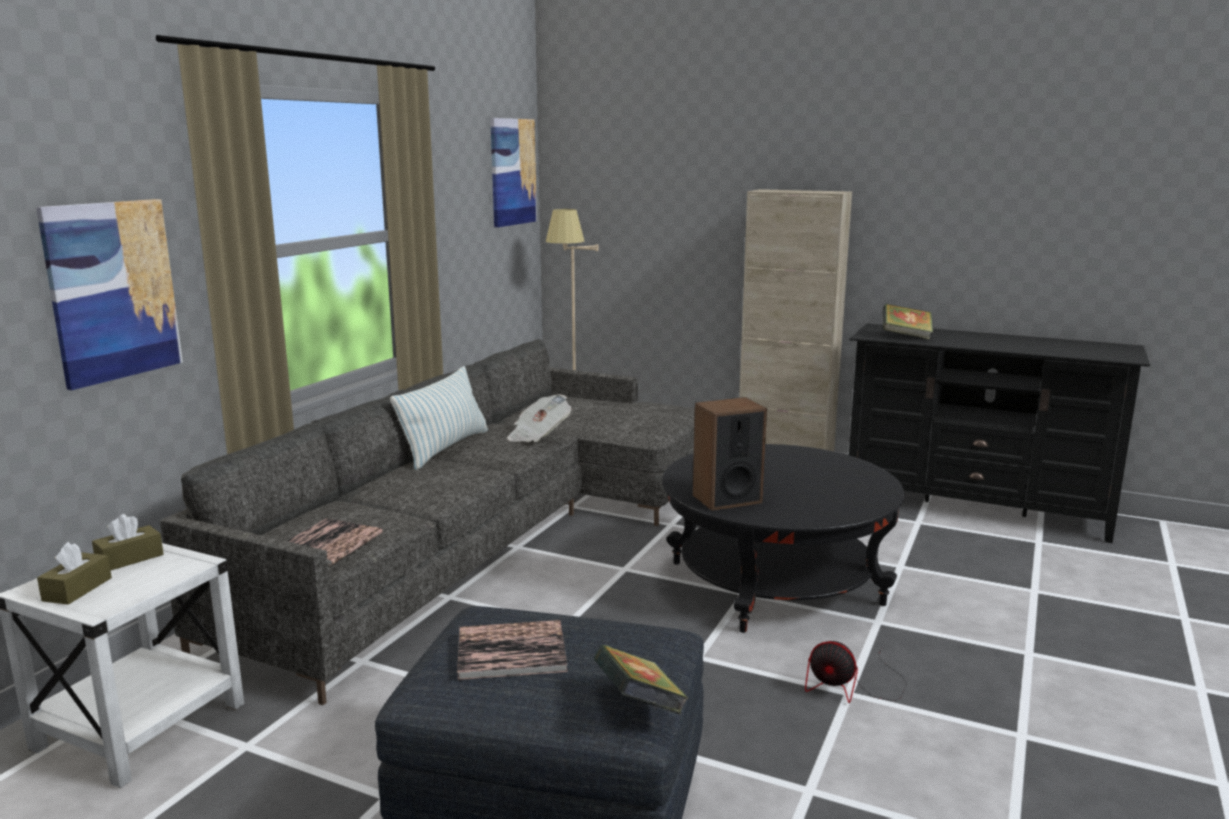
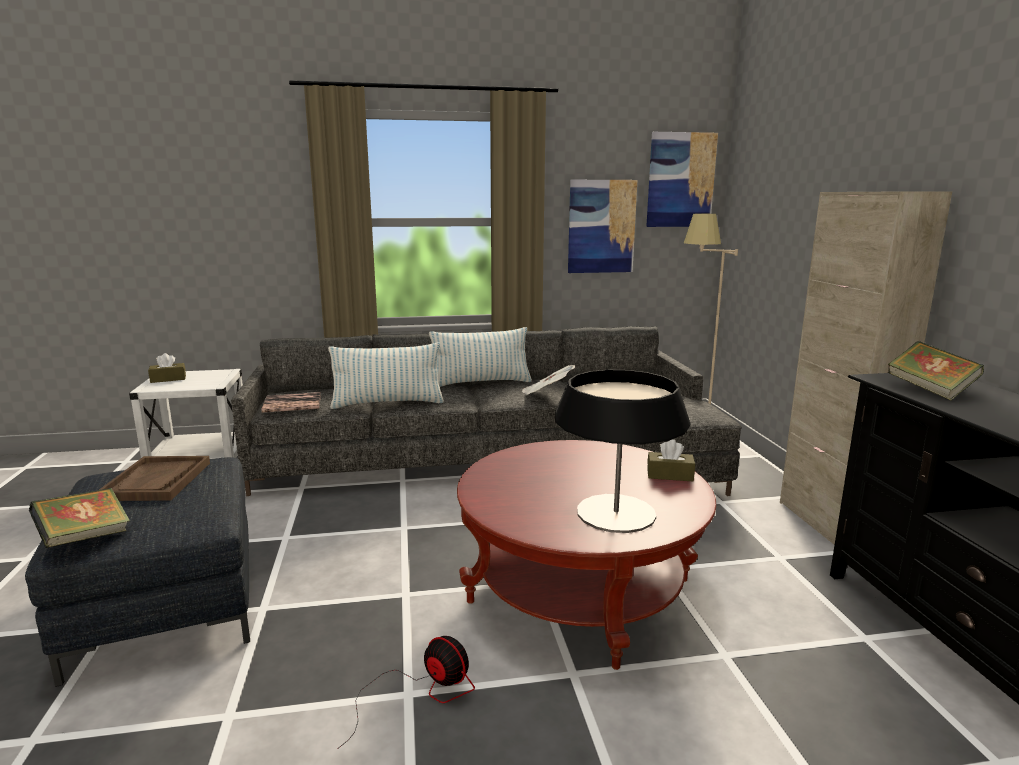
camera: 55 degrees right, 0 degrees up
(113, 291) = (265, 232): picture -> picture (601, 226)
(129, 559) = (210, 375): brown tissue box -> brown tissue box (670, 475)
(423, 500) = (388, 403): none -> pillow
(511, 651) = (157, 481): book -> brown tray
(726, 499) = (503, 476): speaker -> none
(775, 582) = (580, 590): black coffee table -> red coffee table
(841, 485) = (615, 513): none -> table lamp
(851, 687) = (421, 692): fan -> fan turned 135 degrees clockwise

